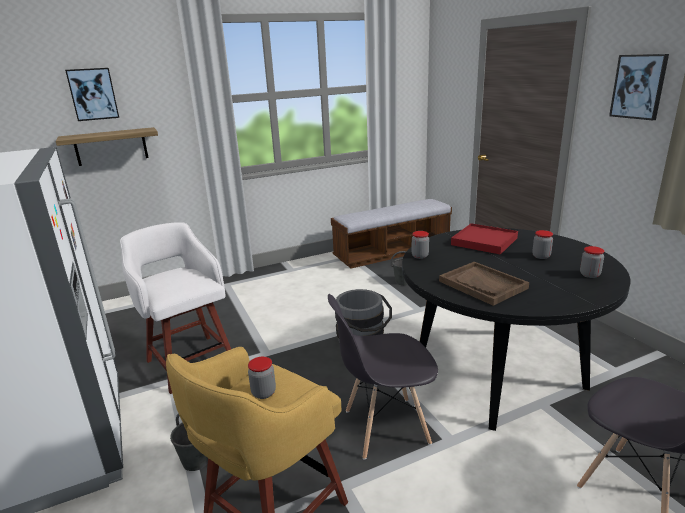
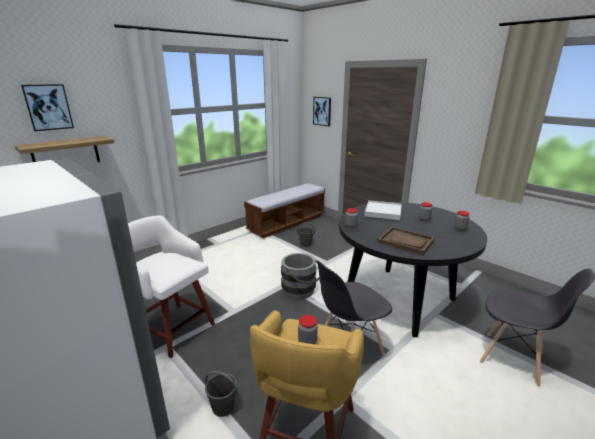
camera: 20 degrees left, 0 degrees up
(484, 241) = (383, 212): red tray -> white tray
(638, 86) = (460, 110): picture -> picture (322, 111)

